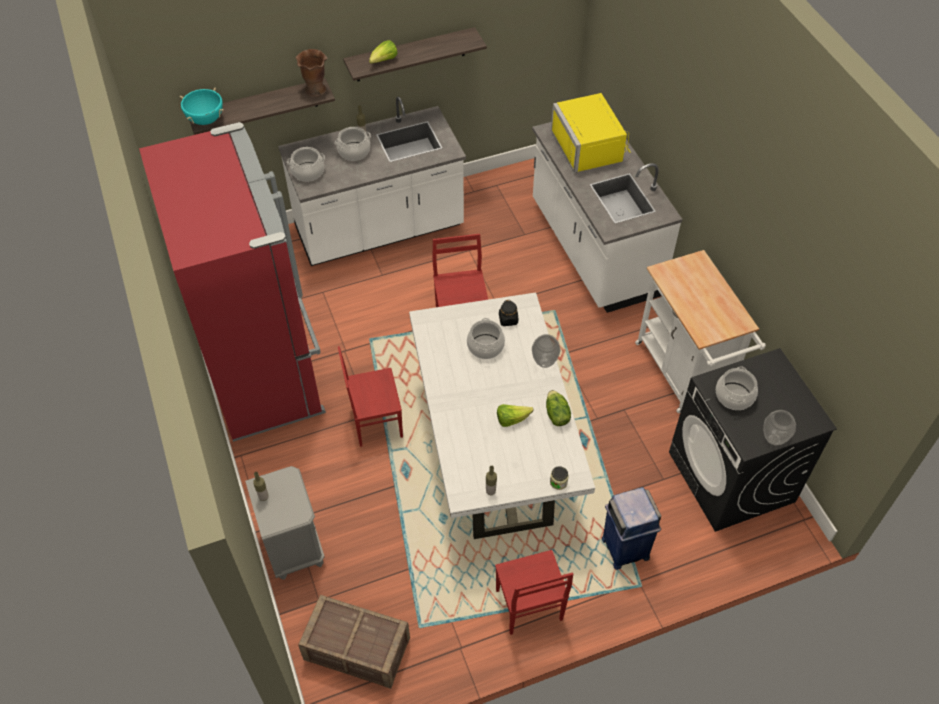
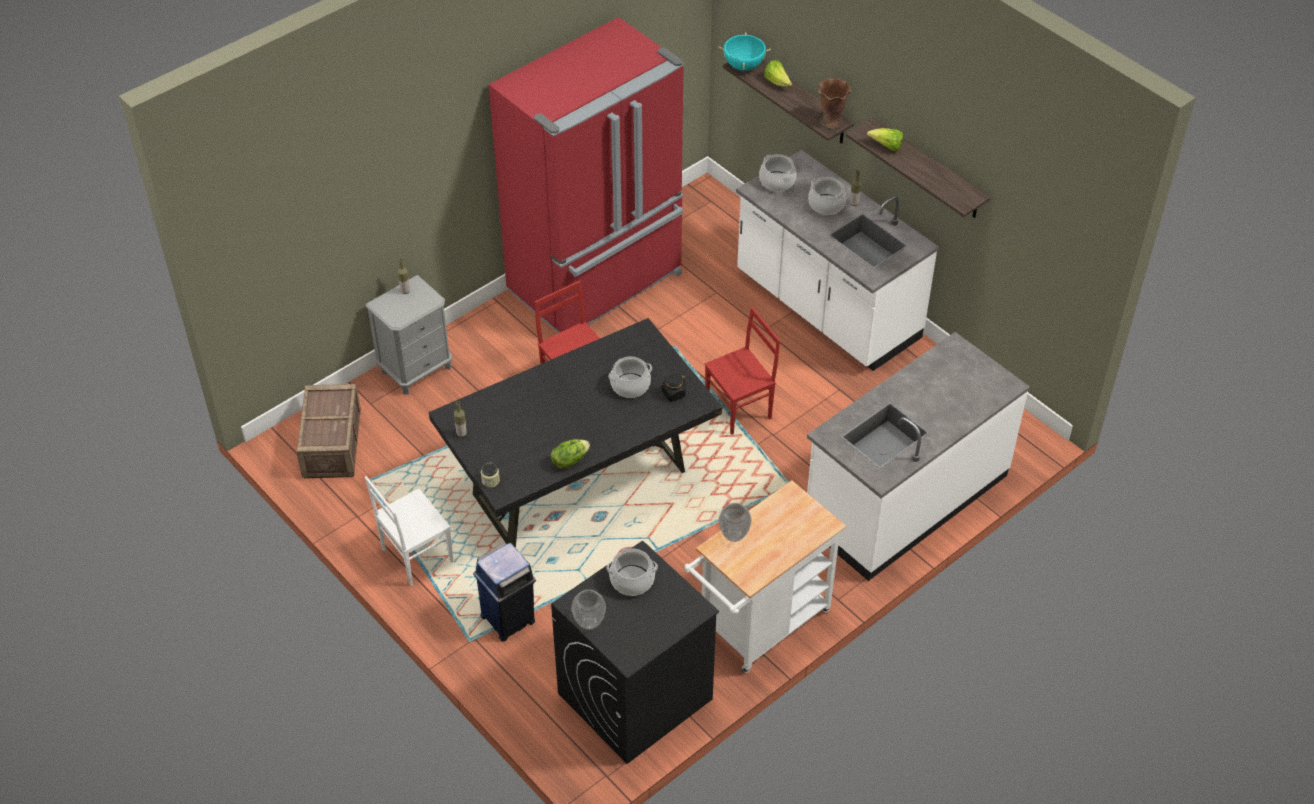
camera: 70 degrees right, 5 degrees down
(495, 453) = (578, 484): white dining table -> black dining table
(512, 419) = (549, 428): lettuce -> lettuce (777, 82)
(528, 606) = (416, 555): red chair -> white chair
(545, 362) = (631, 436): vase -> vase (734, 536)
(591, 147) = (953, 389): yellow microwave -> none

